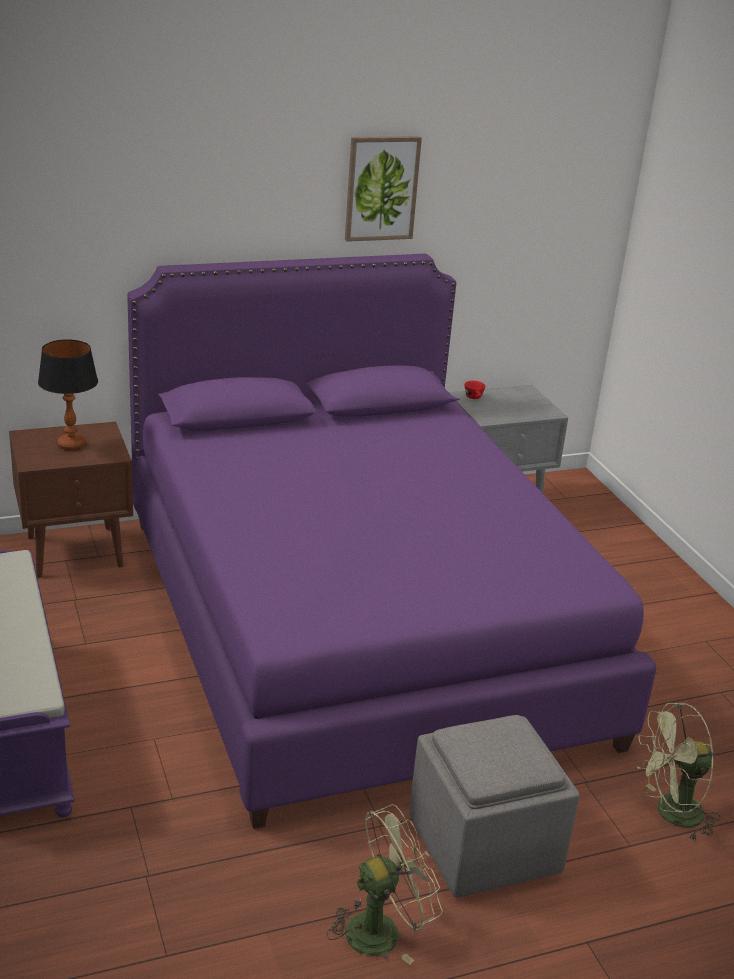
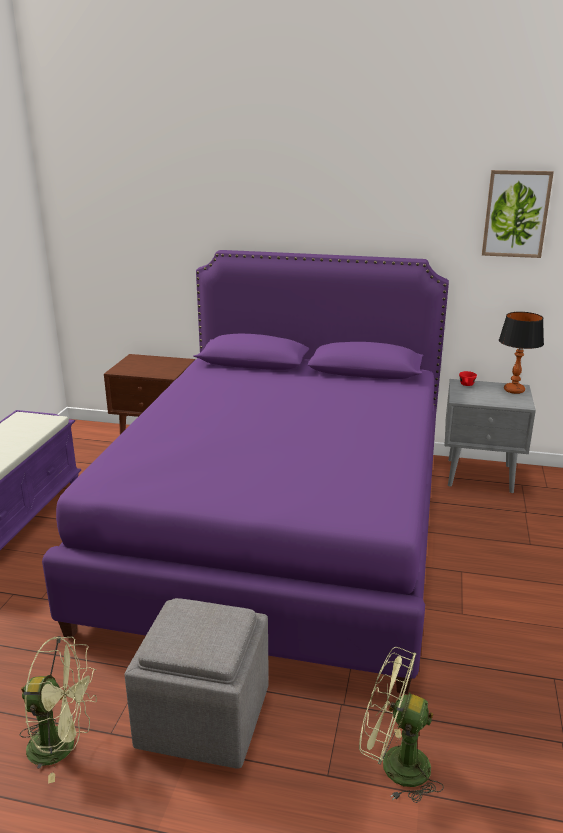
camera: 35 degrees right, 5 degrees down
(71, 444) = (152, 365): table lamp -> table lamp (514, 390)
(381, 188) = (390, 203): picture -> picture (516, 214)

